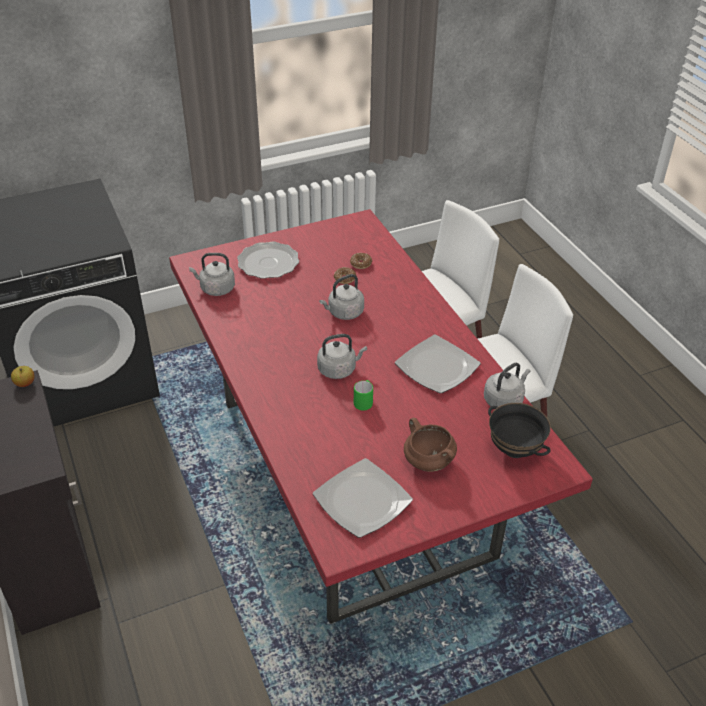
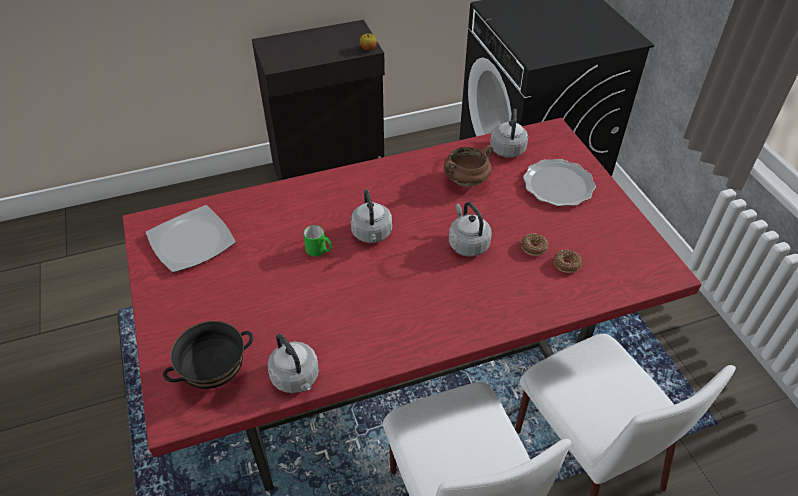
camera: 95 degrees right, 5 degrees up
(427, 461) = (223, 294): brown cooking pot -> brown cooking pot (466, 180)
(437, 366) = (366, 319): plate -> none

